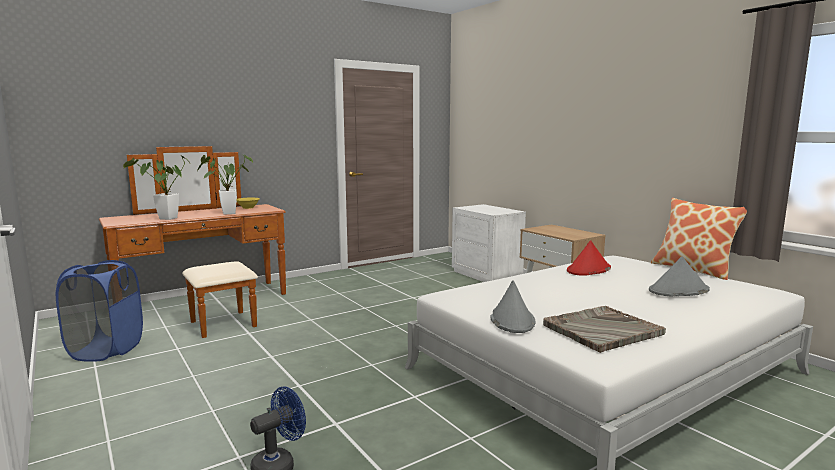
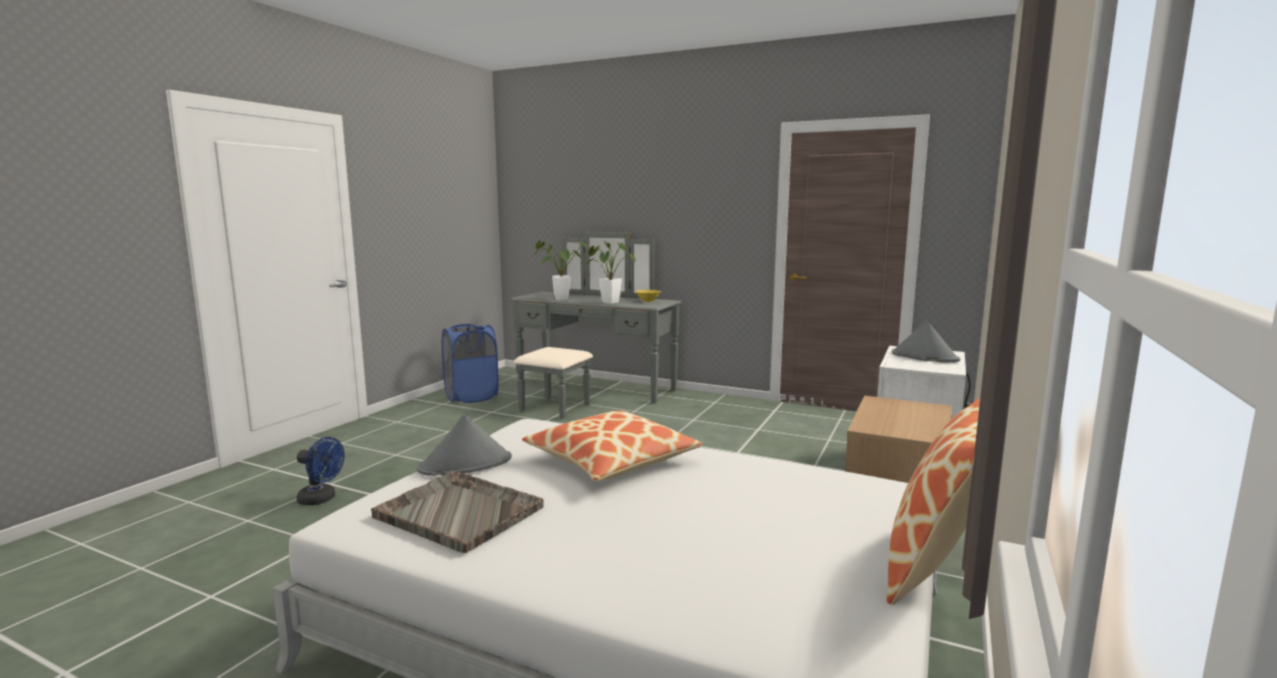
camera: 60 degrees right, 0 degrees up
(208, 306) = (588, 391): brown dresser -> grey dresser
(541, 288) = (612, 460): none -> pillow
(588, 270) = (761, 476): red hat -> none
(678, 290) = (708, 550): grey hat -> grey hat (924, 357)

